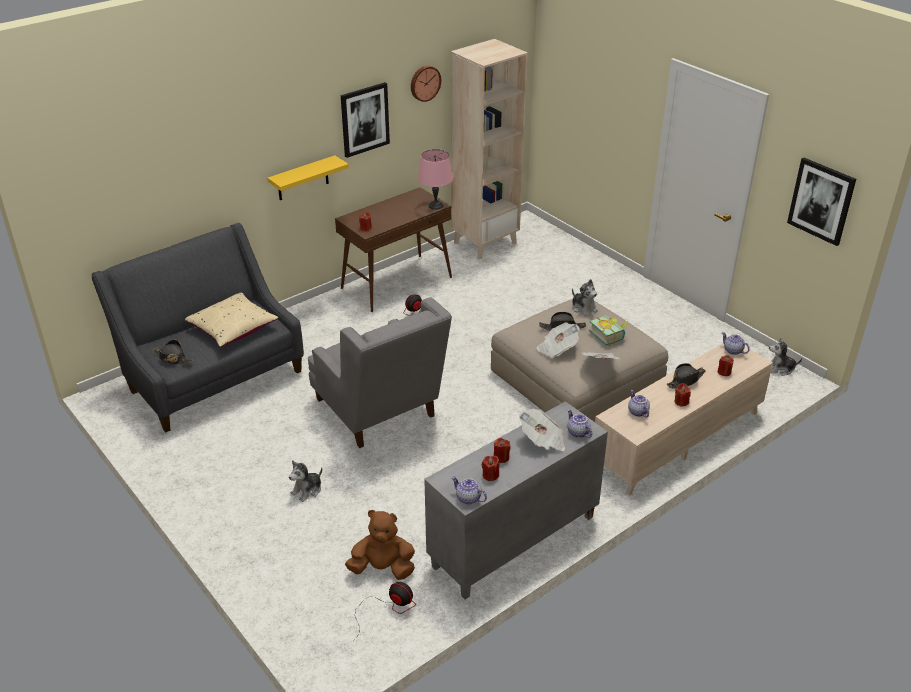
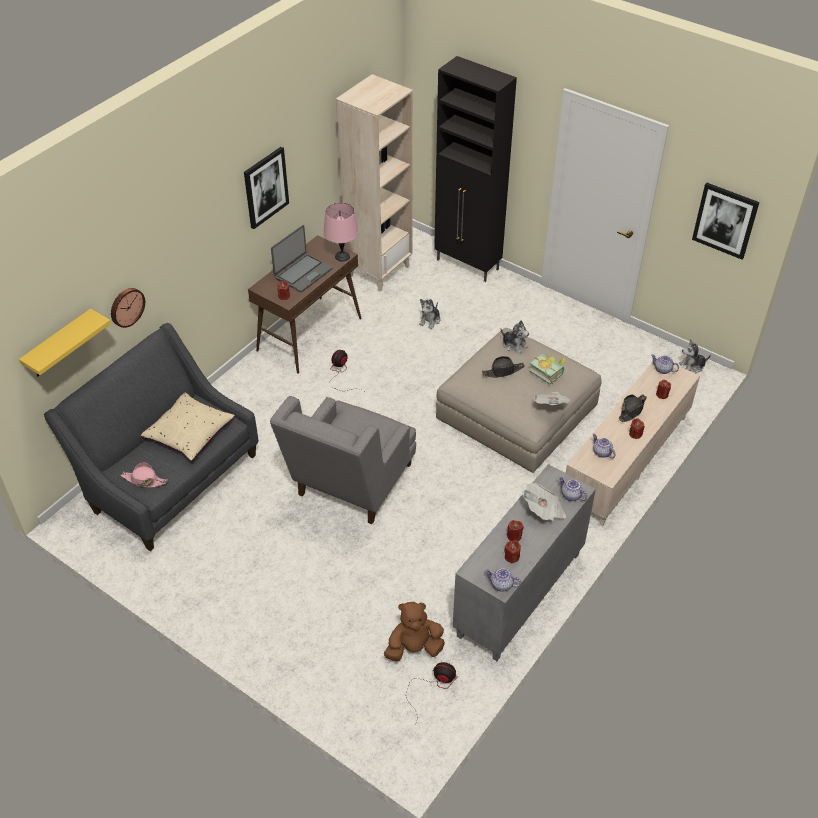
camera: 15 degrees left, 10 degrees up
(172, 358) = (144, 480): black hat -> pink hat
(302, 178) = (216, 261): yellow shelf -> yellow shelf (59, 345)
(307, 490) = (314, 584): plush toy -> plush toy (430, 320)
(380, 413) = (350, 486): grey armchair -> grey armchair turned 75 degrees clockwise
(392, 213) = (303, 273): none -> laptop
(424, 83) = (314, 135): wall clock -> wall clock (126, 306)
(557, 349) = (505, 395): newspaper -> none
(575, 250) = (468, 265): none -> black cabinet

